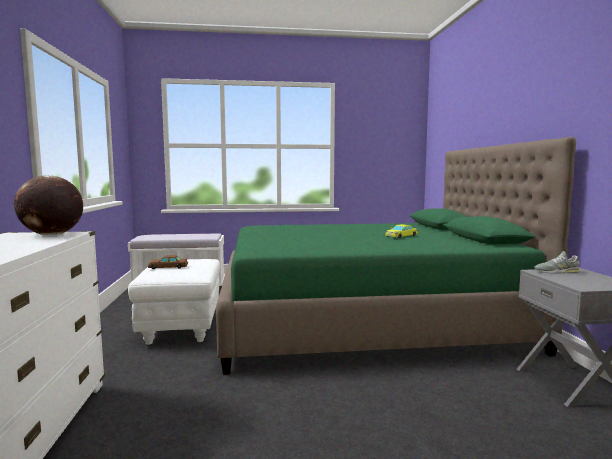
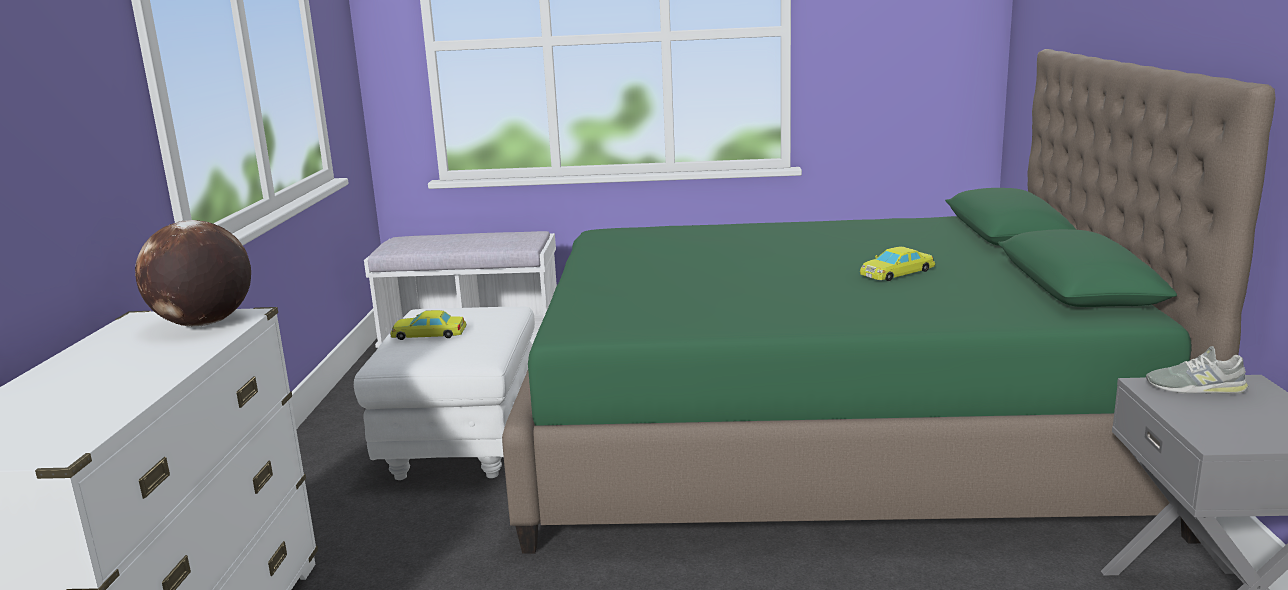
camera: 10 degrees right, 10 degrees up
(168, 267) = (428, 334): brown toy car -> yellow toy car

